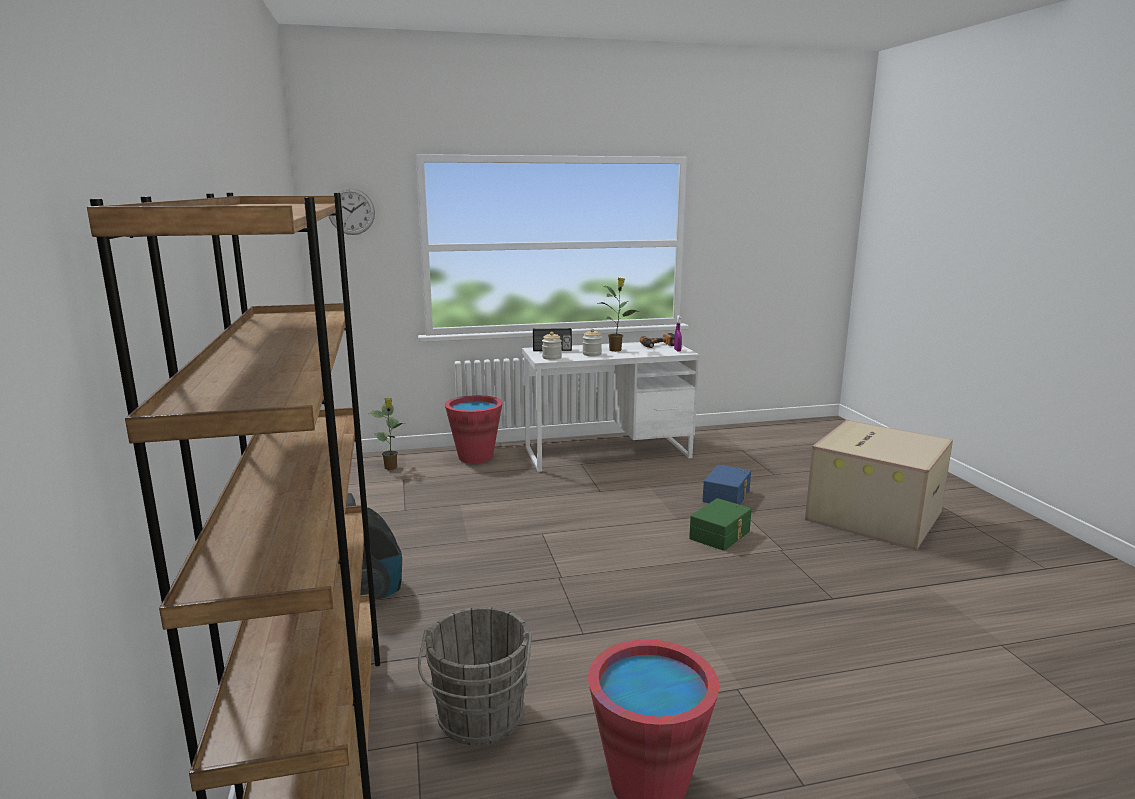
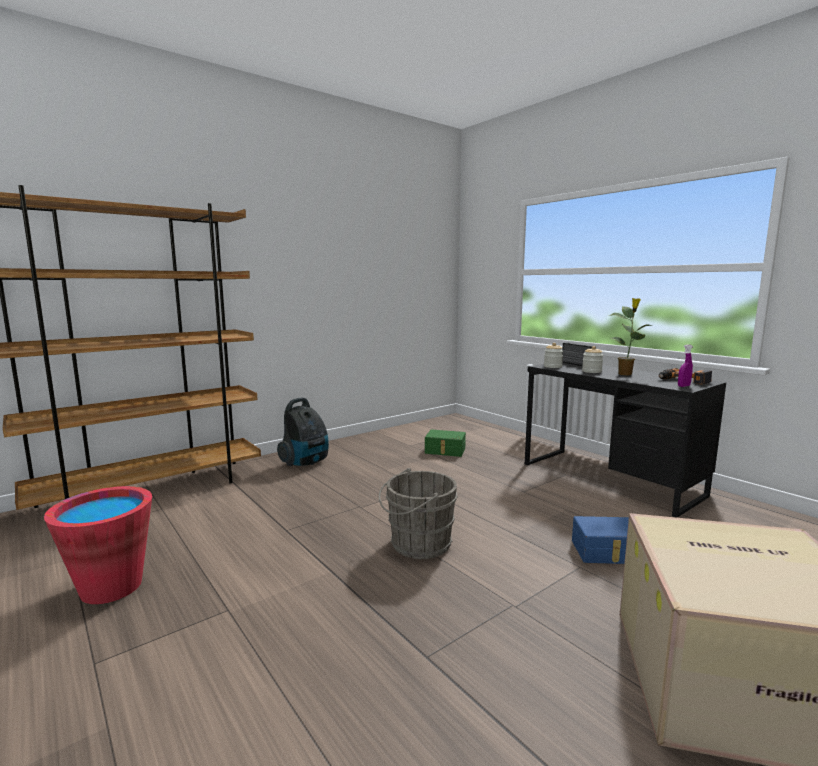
camera: 65 degrees right, 5 degrees down
(351, 211) = (482, 246): wall clock -> none
(391, 468) = (463, 428): potted plant -> none
(475, 457) = (517, 442): red bucket -> none
(480, 719) = (181, 519): grey bucket -> grey bucket (417, 544)
(608, 453) = (609, 479): white desk -> black desk
(721, 535) = (506, 562): green storage box -> green storage box (445, 451)

